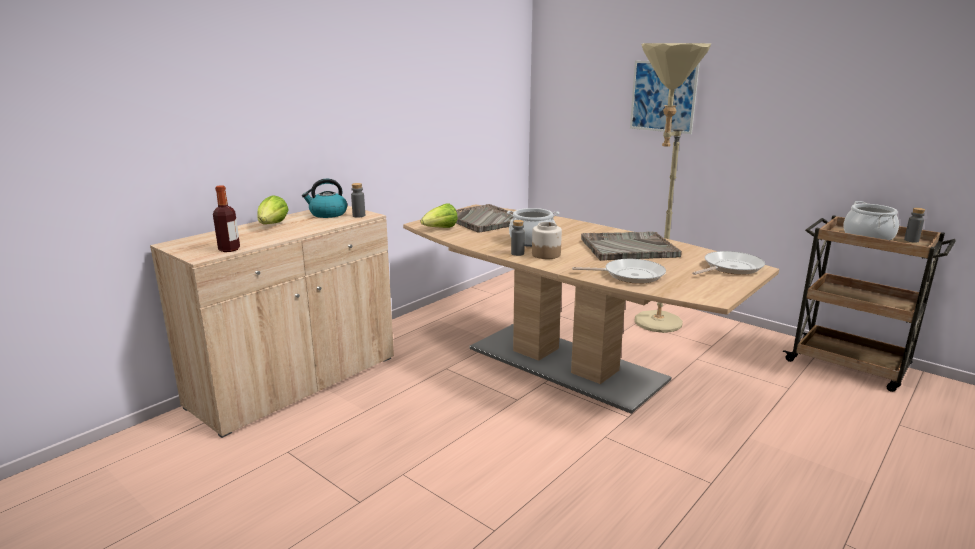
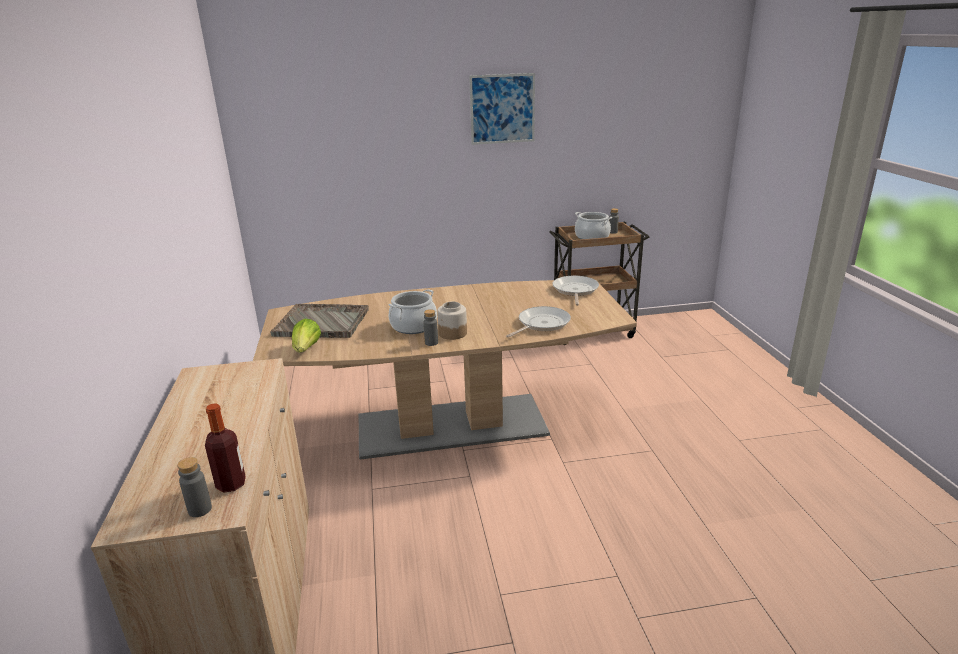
camera: 50 degrees left, 5 degrees up
(272, 225) = (188, 431): lettuce -> none
(327, 214) = (214, 386): kettle -> none
(359, 216) = (256, 371): grey bottle -> grey bottle (200, 509)
(627, 248) = (489, 301): grey tray -> none
(651, 326) = (454, 361): beige floor lamp -> none
(663, 96) = (396, 152): picture -> picture (502, 109)

